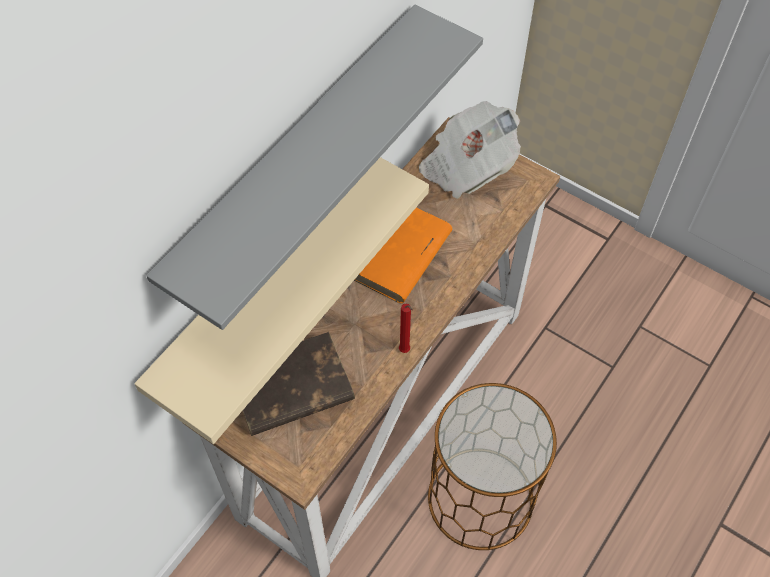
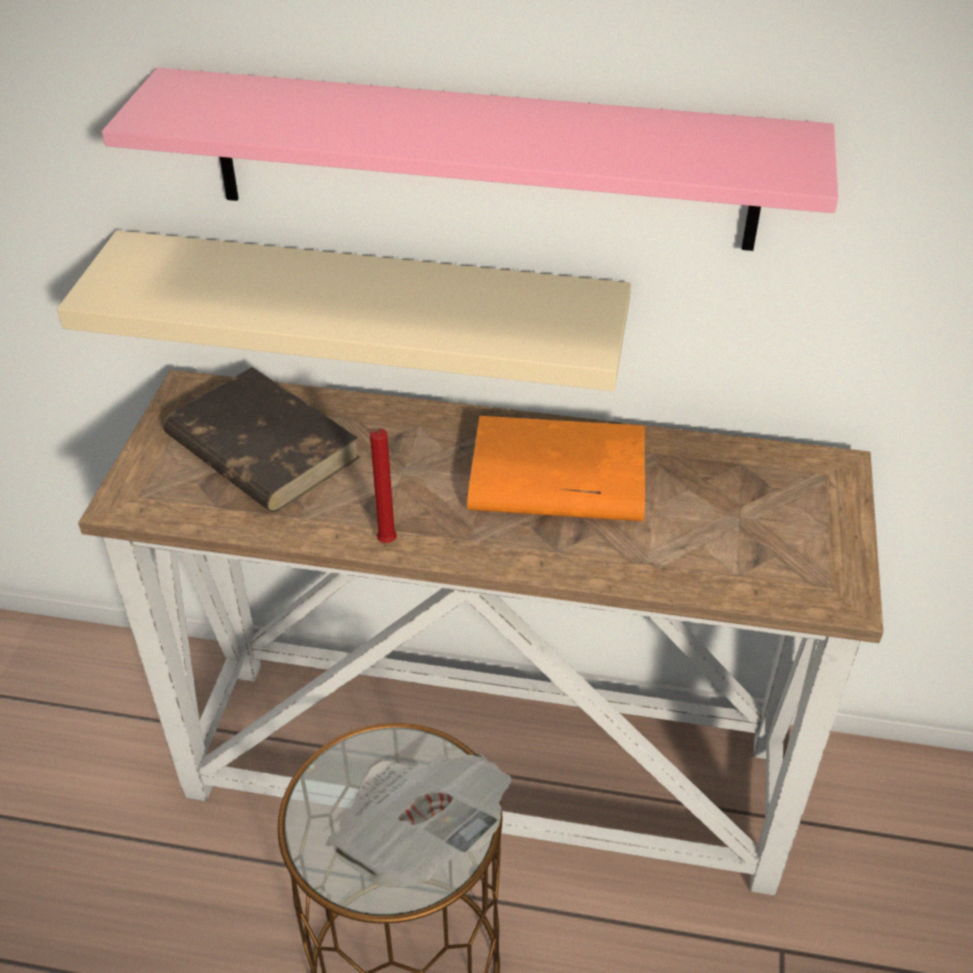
camera: 65 degrees right, 15 degrees down
(296, 156) = (483, 160): grey shelf -> pink shelf
(467, 166) = (791, 503): newspaper -> newspaper (418, 836)

